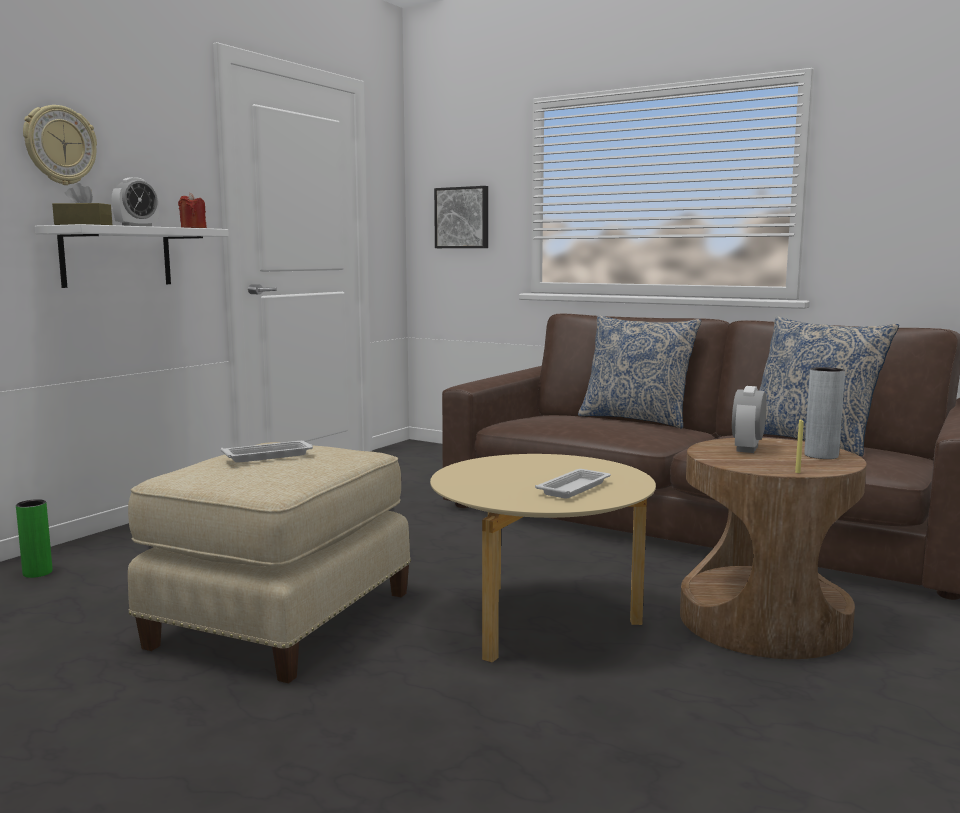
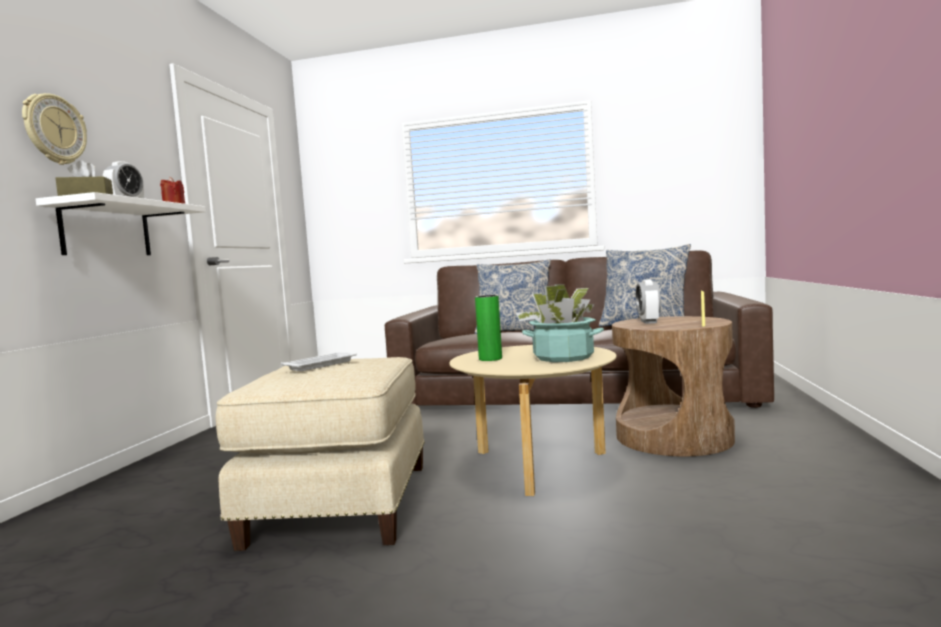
camera: 20 degrees left, 5 degrees down
(37, 573) = (67, 516): green vase -> green vase (490, 359)
(463, 218) = (352, 209): picture -> none
(575, 488) = (563, 357): white tray -> potted plant
(821, 455) = (696, 319): grey vase -> none

